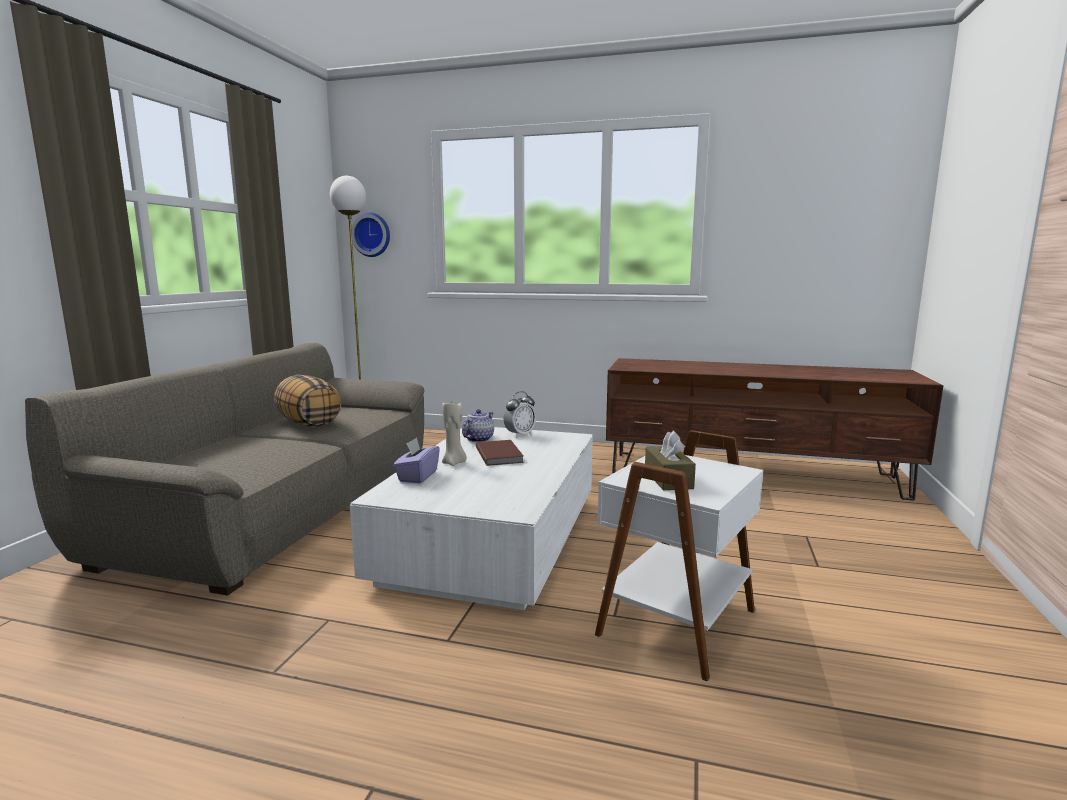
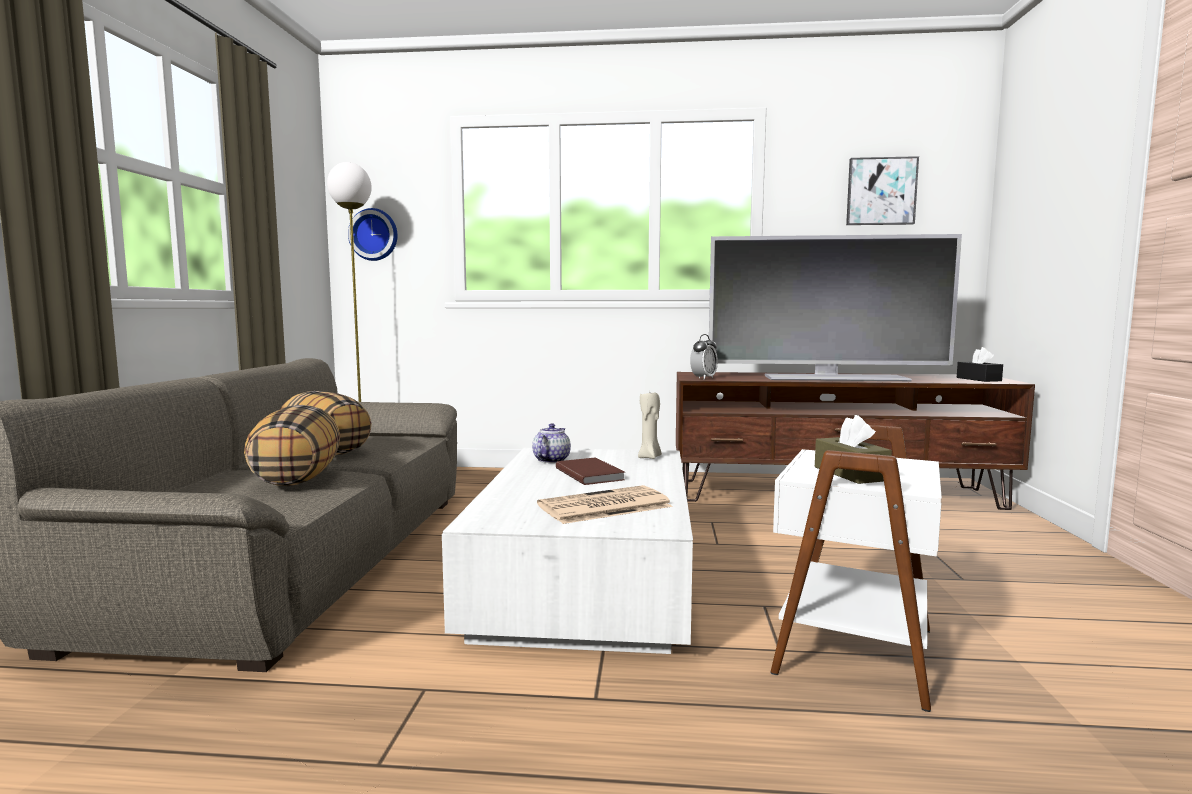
camera: 10 degrees left, 5 degrees down
(273, 448) = (296, 479): none -> pillow
(417, 476) = (507, 499): purple tissue box -> none
(454, 463) = (542, 484): beige candle -> beige candle (650, 457)
(487, 488) = (603, 506): none -> newspaper
(520, 434) = (597, 454): alarm clock -> alarm clock (703, 378)
(752, 371) = (833, 378): none -> television
(819, 191) = (880, 192): none -> picture
(893, 377) = (978, 379): none -> black tissue box

